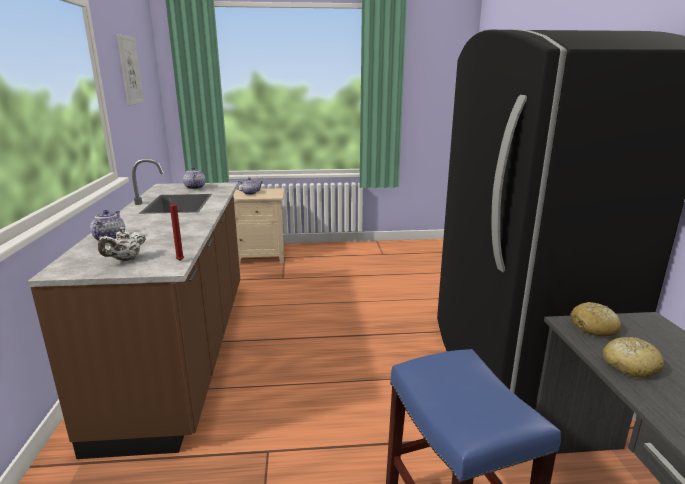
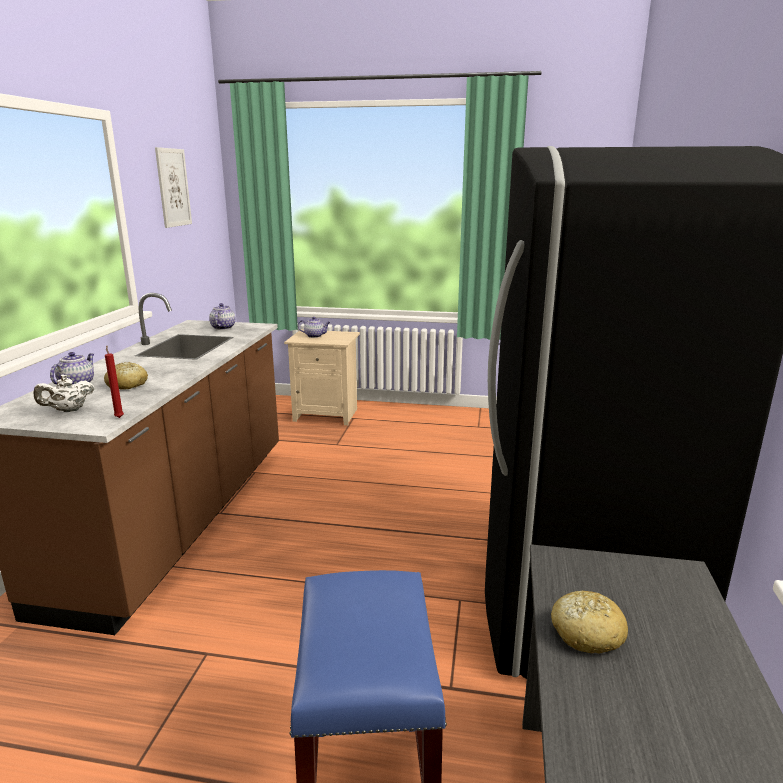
camera: 15 degrees right, 0 degrees up
(594, 328) = (585, 571): bread -> bread (127, 385)

